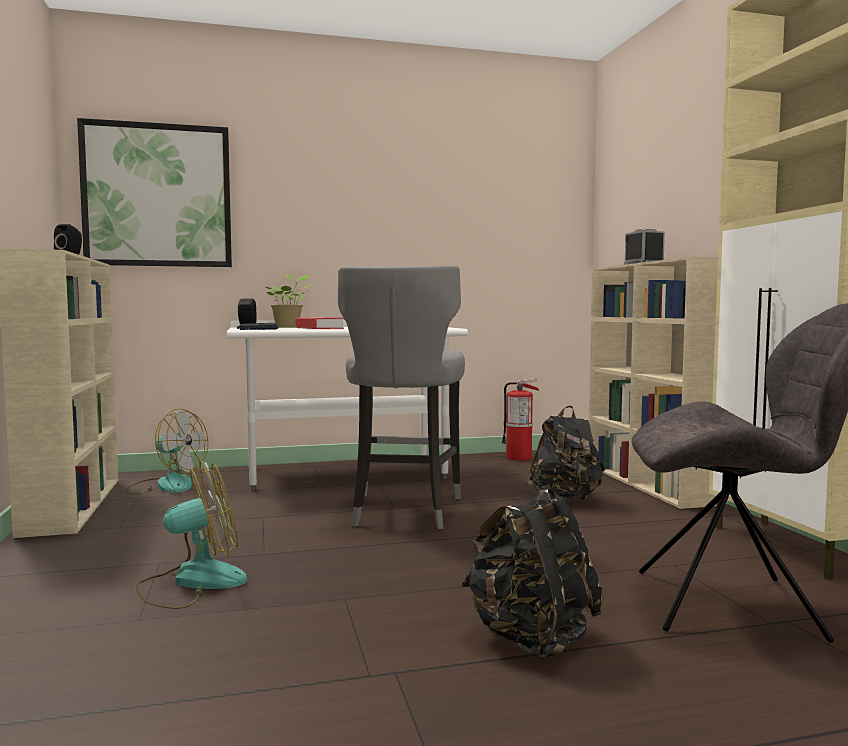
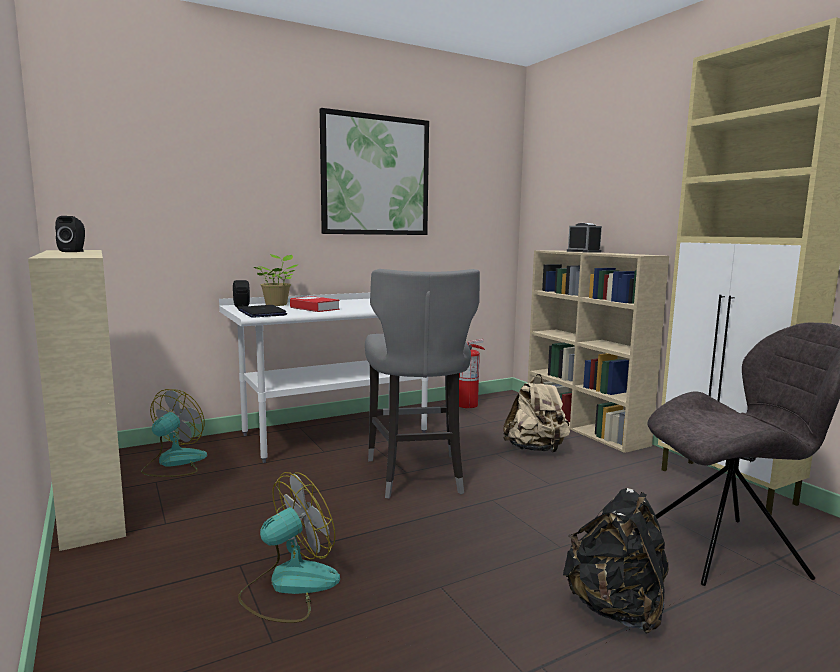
camera: 15 degrees left, 5 degrees up
(157, 195) = (141, 177): picture -> picture (375, 176)
(166, 485) = (174, 463): fan -> fan turned 75 degrees counterclockwise
(566, 499) = (535, 450): black backpack -> beige backpack

